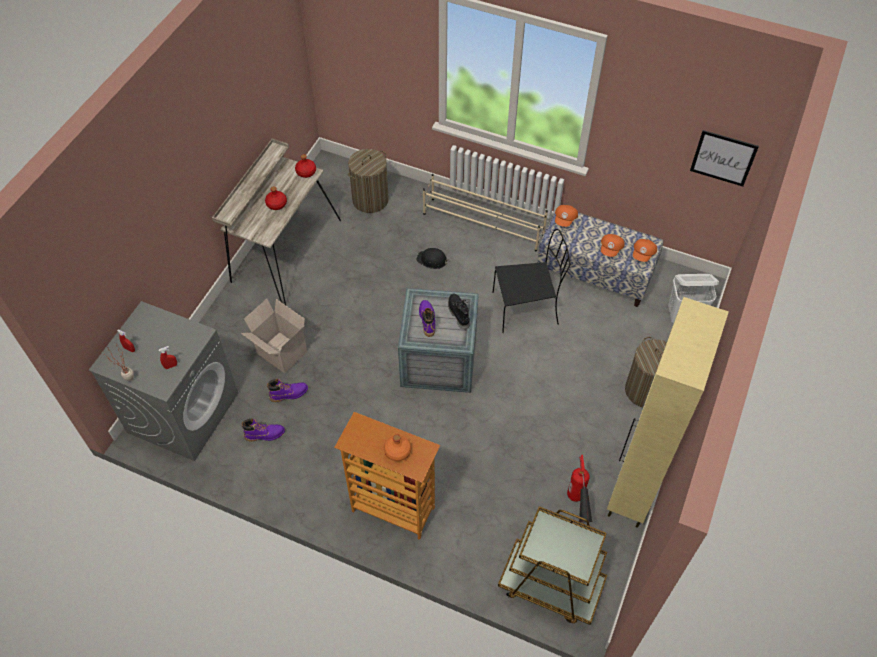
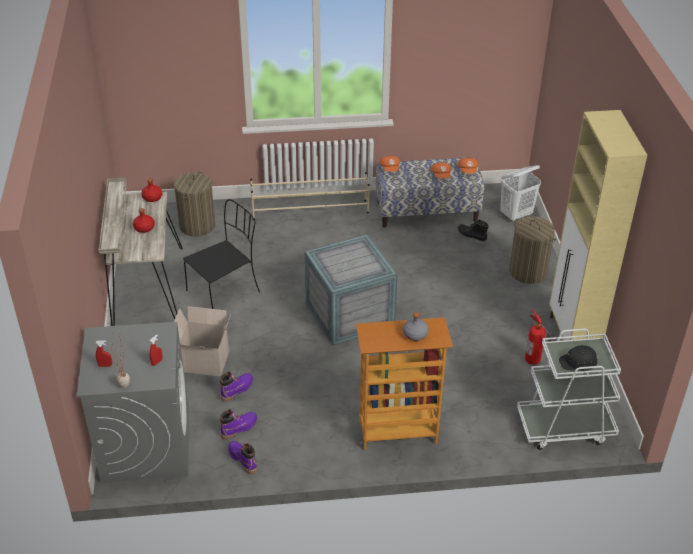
camera: 30 degrees left, 15 degrees down
(397, 451) = (415, 334): orange bottle -> grey bottle
(427, 320) = (341, 266): purple boot -> purple boot (243, 459)
(432, 260) = (287, 248): black hard hat -> black hard hat (579, 362)
(458, 313) = (362, 252): black boot -> black boot (471, 238)
(527, 308) = (392, 253): black chair -> black chair (224, 291)
(550, 585) = (564, 427): brown cart -> white cart
(723, 158) = (505, 63): picture -> none

